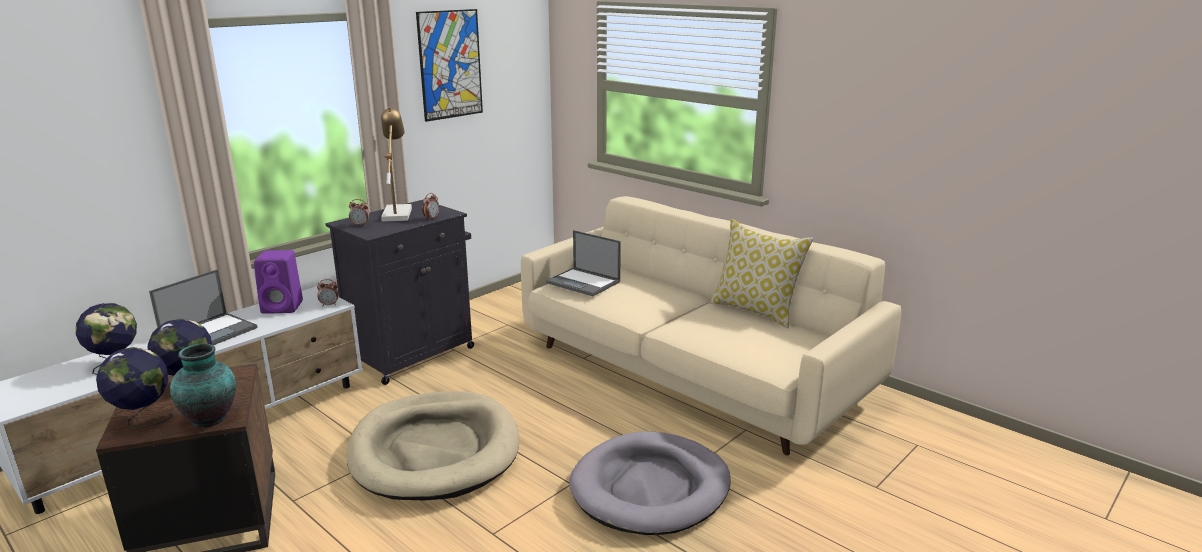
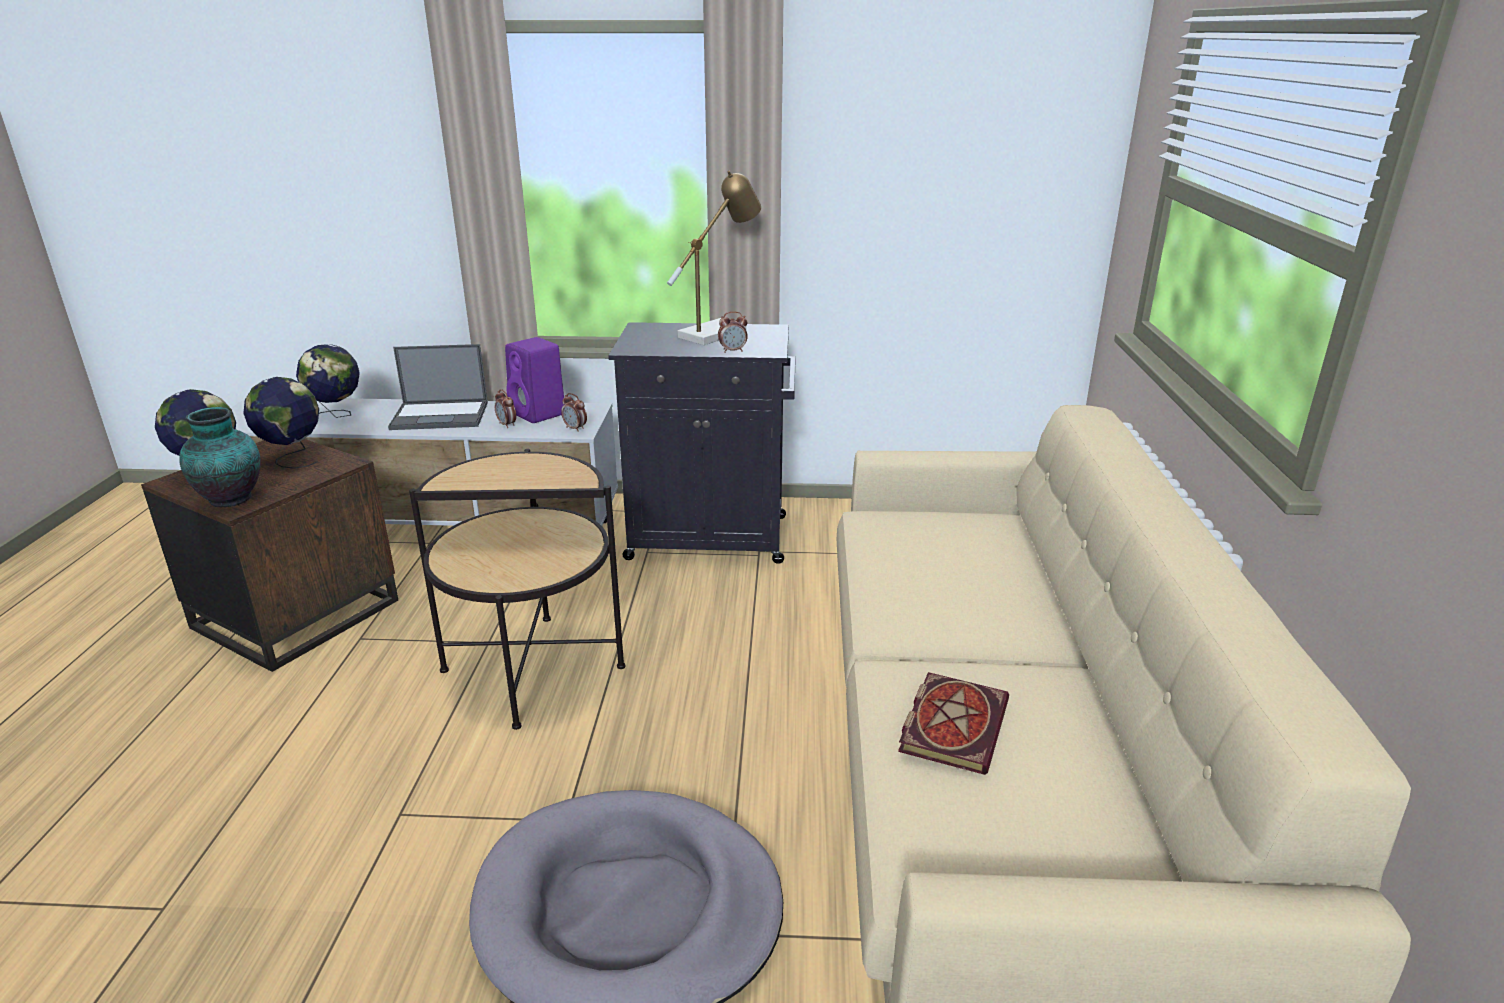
camera: 50 degrees right, 5 degrees up
(360, 225) = (649, 335): alarm clock -> alarm clock (507, 425)
(435, 450) = (532, 668): beige dog bed -> side table
(450, 64) = (902, 119): picture -> none
(584, 282) = (910, 530): laptop -> none
(720, 330) = (952, 723): none -> book
(756, 311) = (1107, 730): pillow -> none

